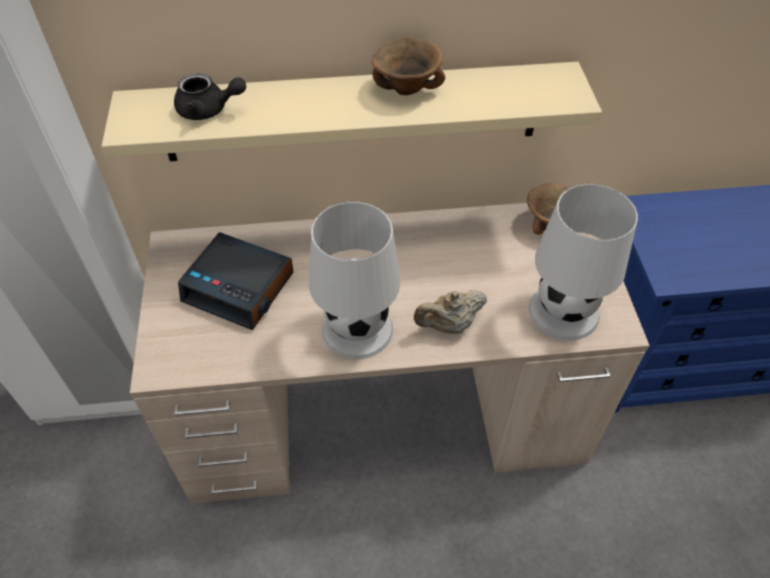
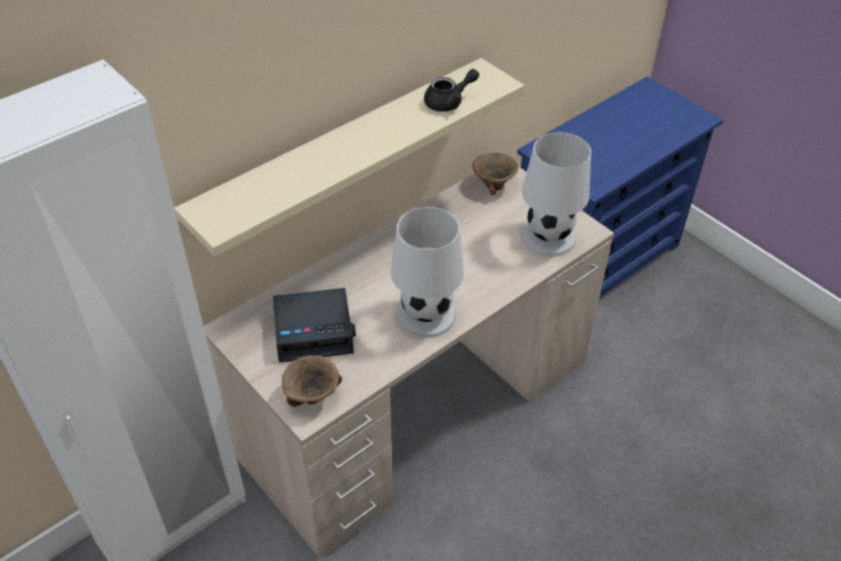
camera: 35 degrees left, 5 degrees down
(209, 110) = (266, 189): black teapot -> black teapot (449, 102)
(408, 89) = (391, 118): brown bowl -> brown bowl (313, 396)
(449, 325) = (485, 282): beige teapot -> none

